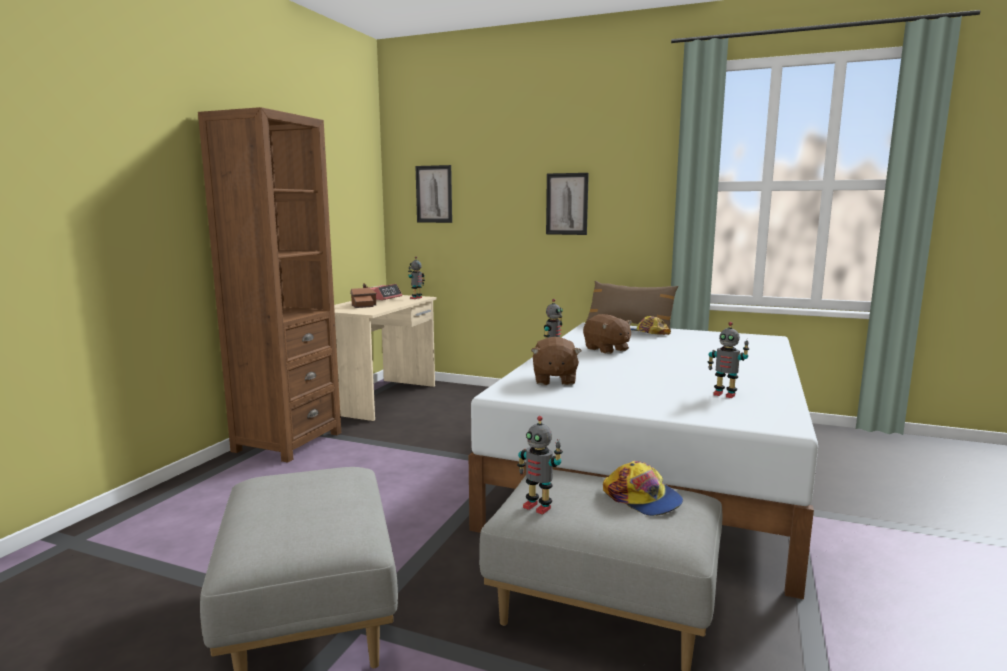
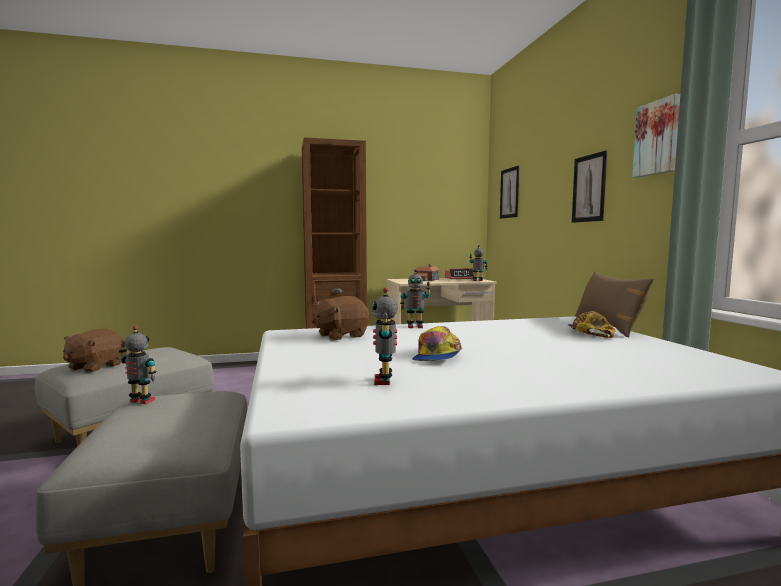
camera: 55 degrees right, 5 degrees down
(538, 507) = (141, 401): toy robot -> toy robot turned 105 degrees clockwise
(606, 349) = (481, 332): brown plush toy -> brown plush toy (95, 367)
(642, 499) = (171, 428): cap -> cap (437, 356)
(644, 173) = (658, 138): none -> picture

